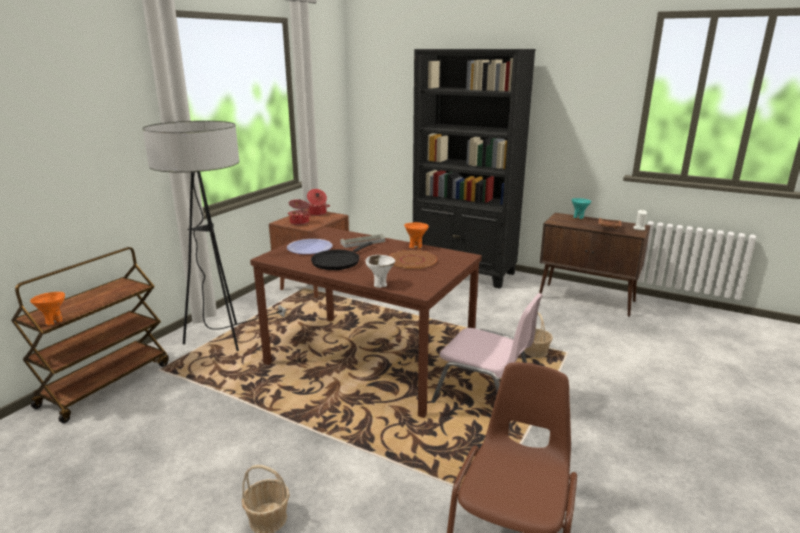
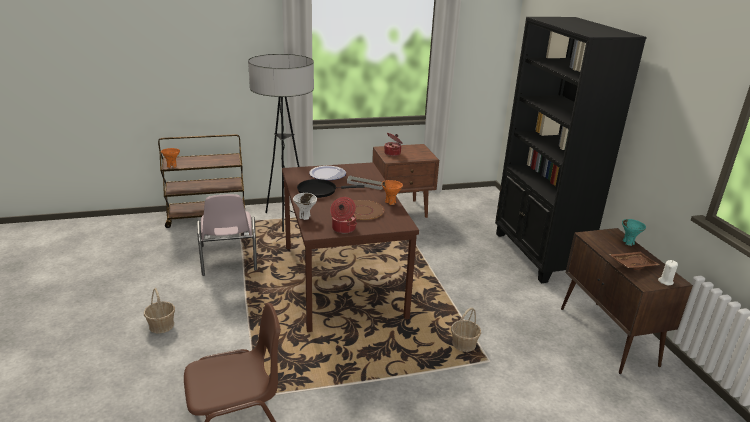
camera: 45 degrees right, 5 degrees up
(317, 213) = (420, 150): cooking pot -> cooking pot (343, 228)
(485, 396) = (368, 346): pink chair -> pink chair (228, 259)

